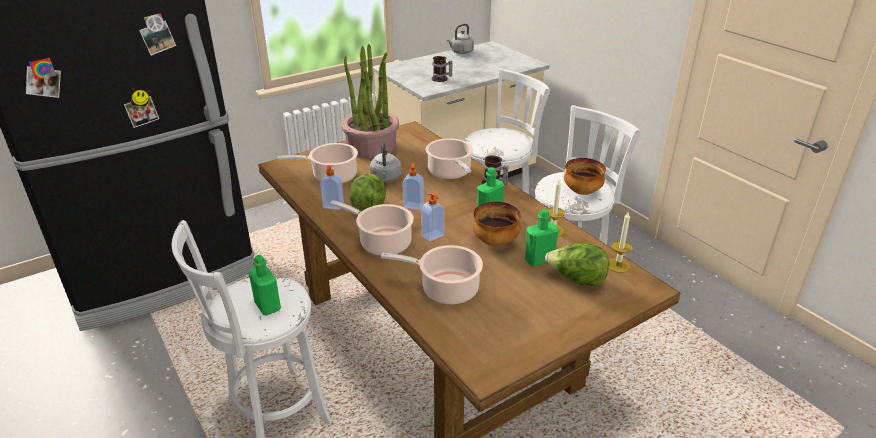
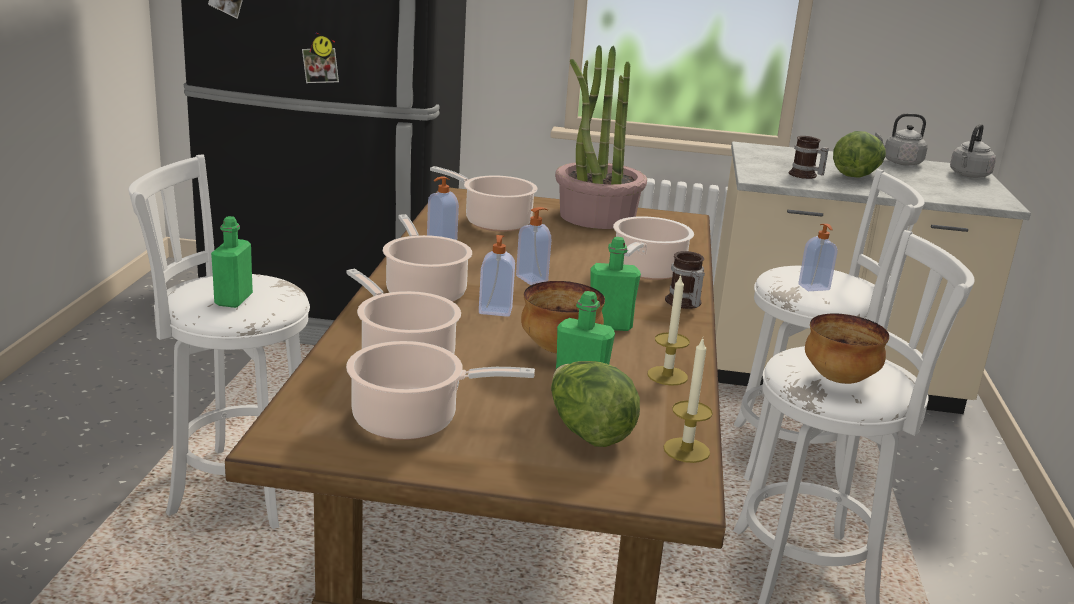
camera: 40 degrees right, 10 degrees down
(368, 206) = (479, 259): lettuce -> lettuce (856, 175)
(386, 179) = (552, 246): grey kettle -> grey kettle (968, 175)
(502, 144) = (814, 287): none -> soap dispenser
(511, 322) = (412, 420): none -> cooking pot

